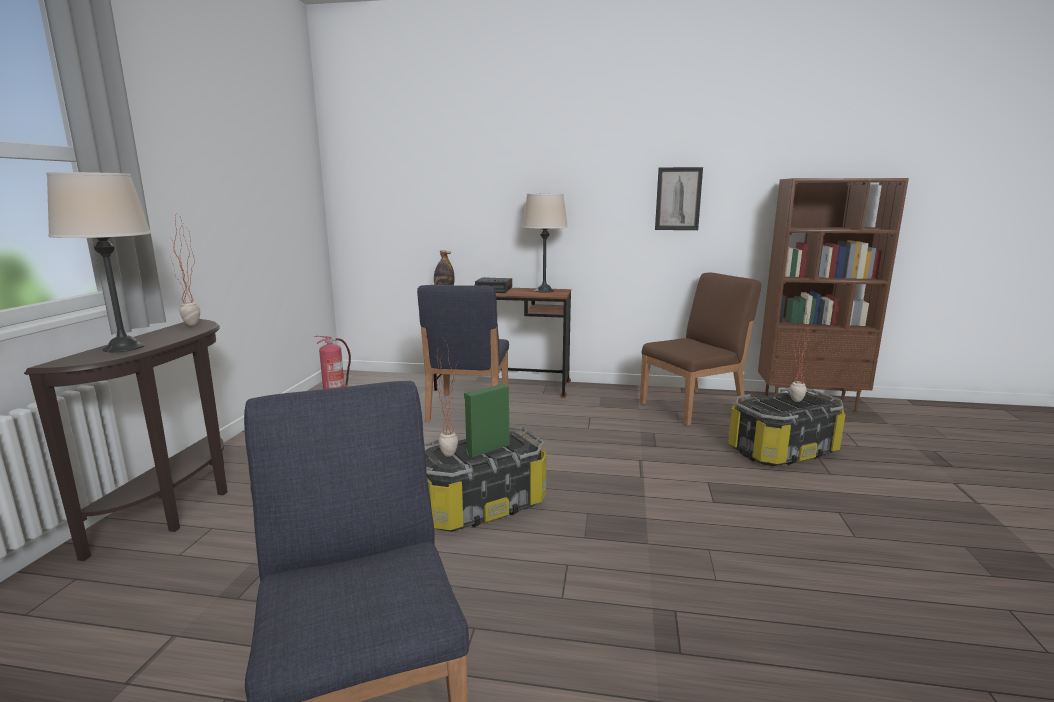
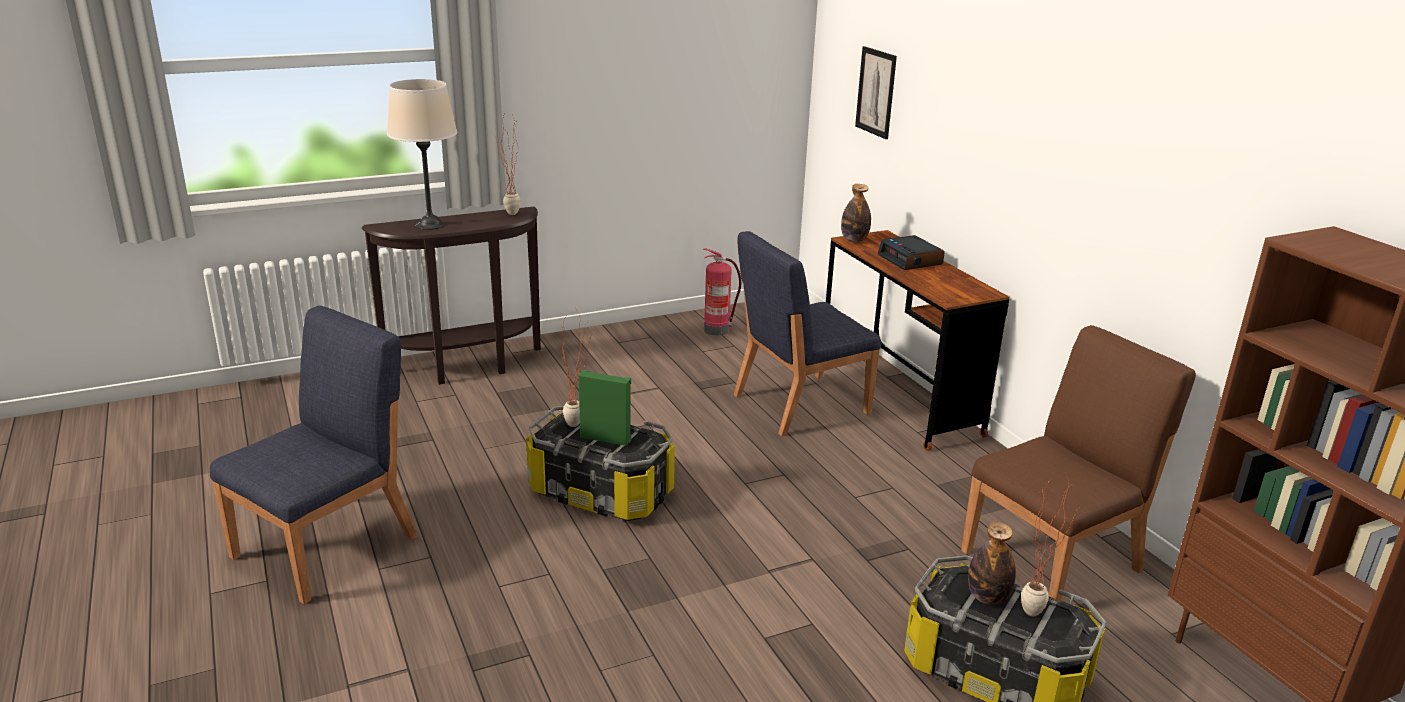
camera: 55 degrees right, 10 degrees up
(544, 291) = (962, 285): beige table lamp -> none
(678, 199) = (1172, 205): picture -> picture (876, 92)
(693, 407) = (1053, 560): brown chair -> brown chair turned 60 degrees counterclockwise
(778, 404) = (987, 597): none -> bottle

